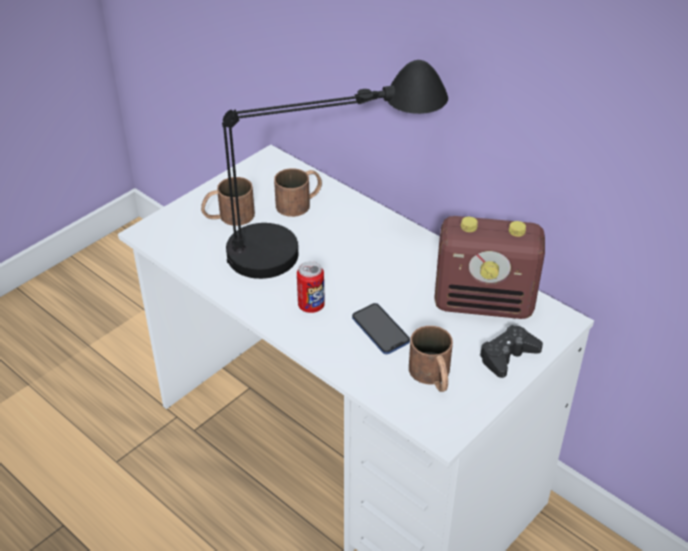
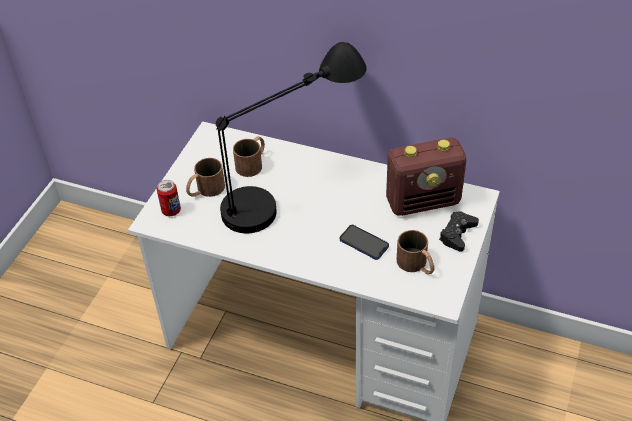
camera: 20 degrees left, 5 degrees up
(311, 306) = (306, 241): can -> can (171, 211)

